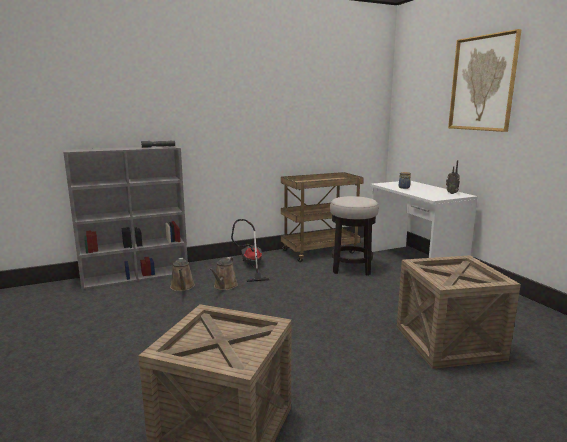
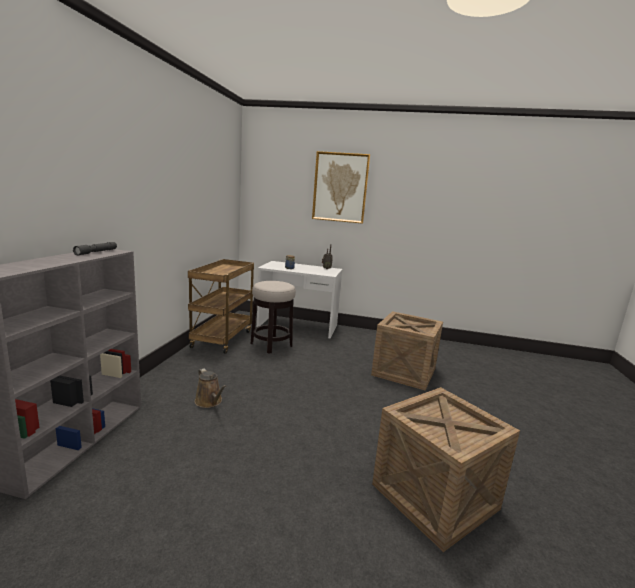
camera: 55 degrees left, 0 degrees up
(182, 287) = (169, 423): brown watering can -> none
(251, 267) = (193, 374): vacuum cleaner -> none

